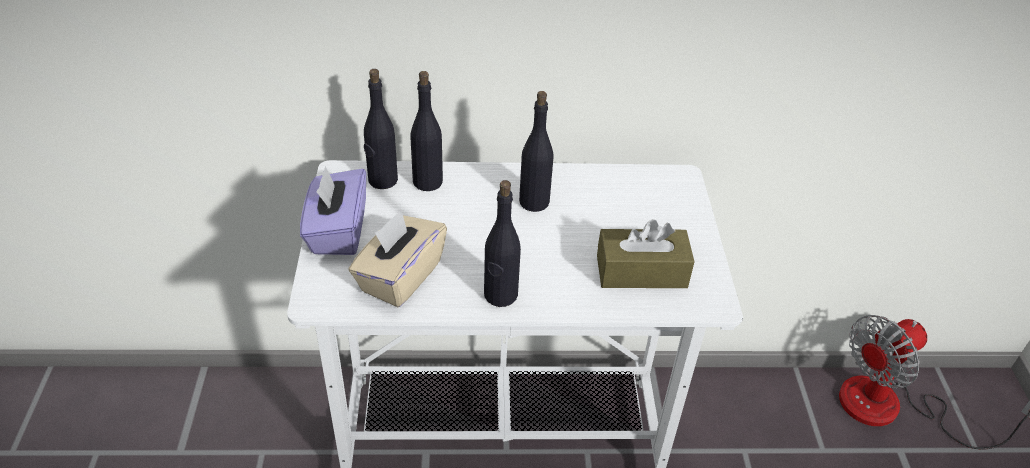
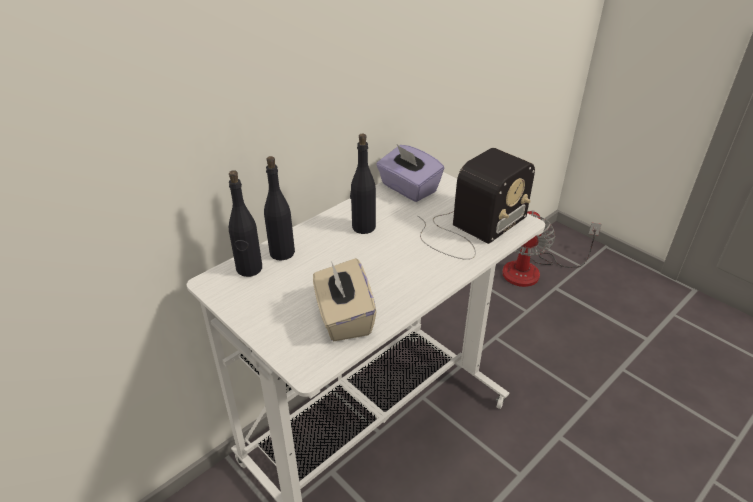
camera: 40 degrees left, 5 degrees down
(337, 231) = (261, 318): purple tissue box -> purple tissue box (408, 188)
(500, 295) = (417, 288): black bottle -> none
(641, 272) = (470, 229): brown tissue box -> radio

